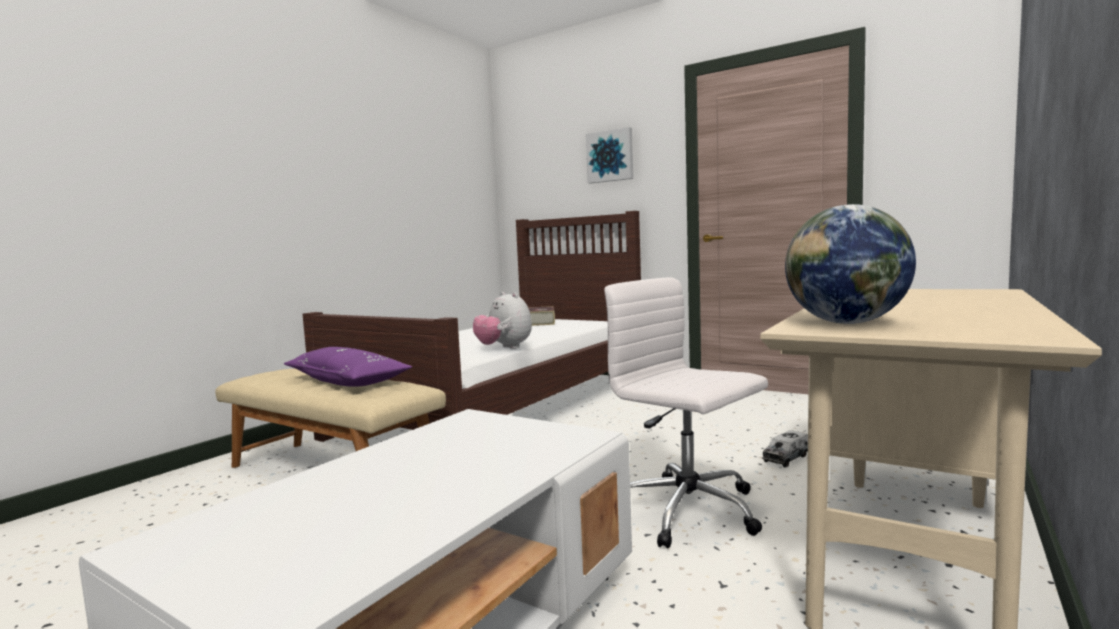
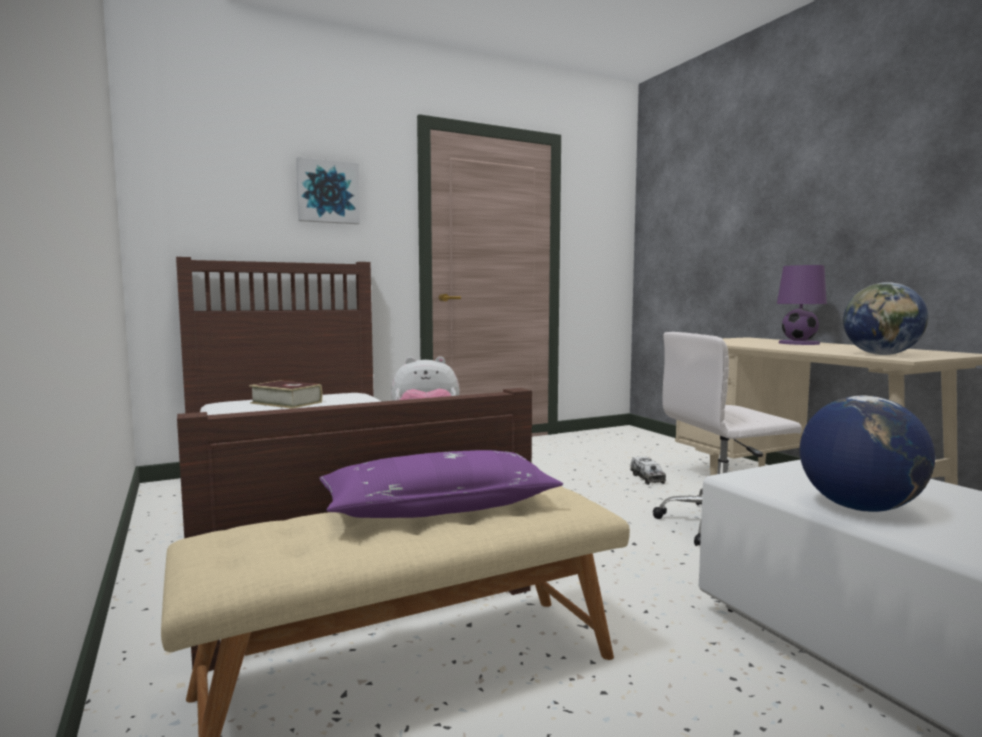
camera: 60 degrees left, 0 degrees up
(407, 450) = (859, 508): none -> globe
(961, 301) = (799, 343): none -> purple table lamp

